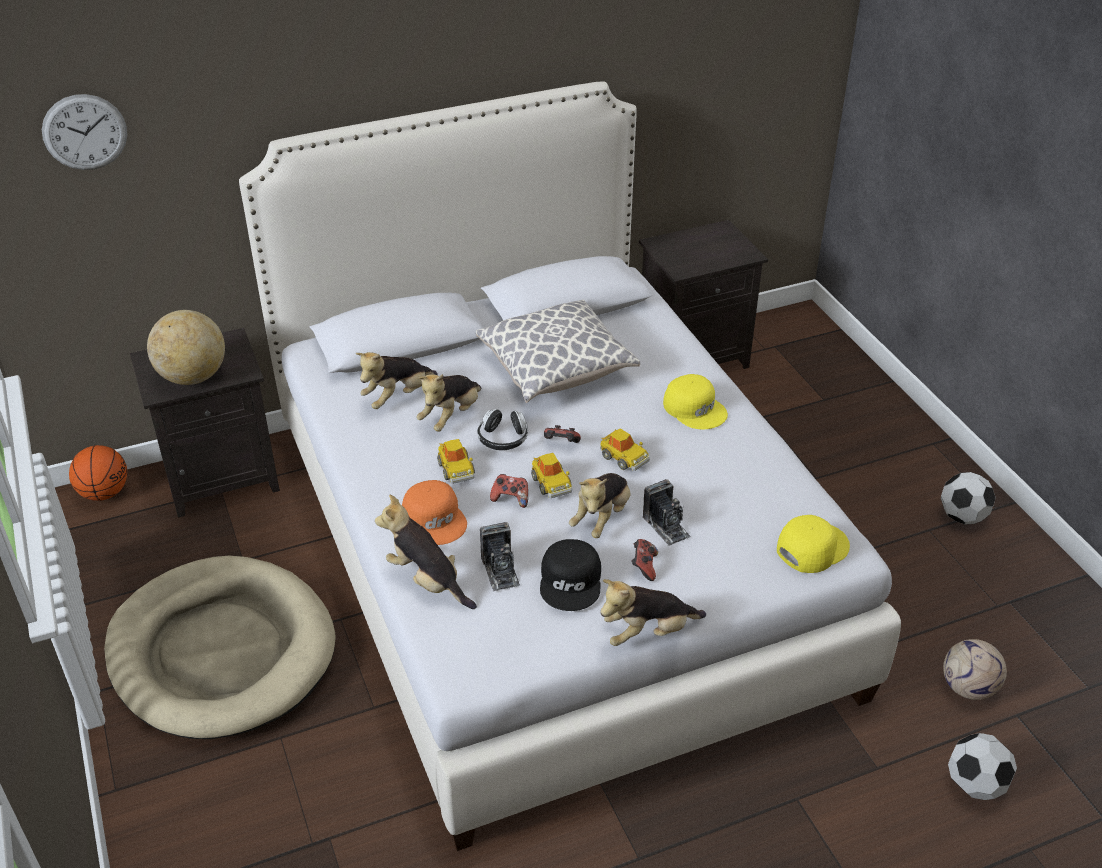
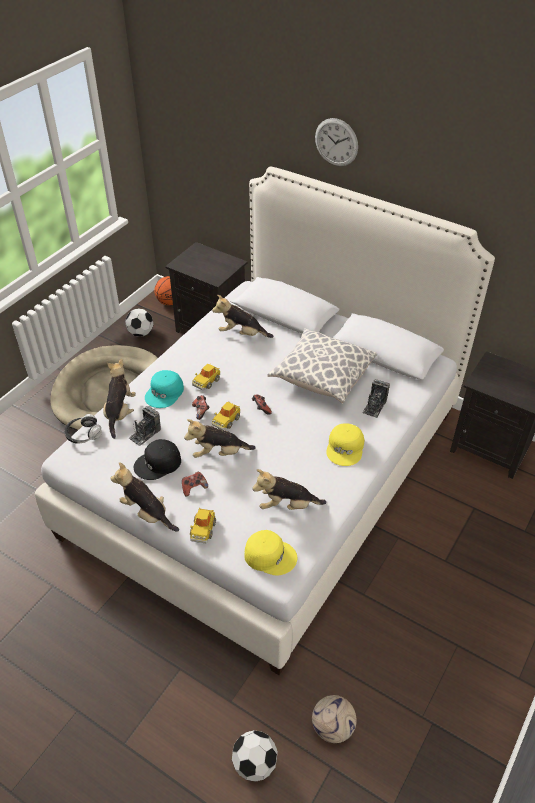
camera: 55 degrees right, 5 degrees up
(85, 132) = (194, 118): wall clock -> wall clock (336, 142)
(193, 377) = (197, 267): globe -> none
(435, 518) = (165, 393): orange cap -> turquoise cap
(451, 416) = (245, 359): plush toy -> plush toy (287, 505)
(503, 439) = (244, 386): headphones -> headphones (83, 434)
(623, 458) = (273, 438): toy car -> toy car (203, 529)
(666, 526) = (233, 482): camera -> camera (374, 406)
(962, 516) = (489, 660): football -> football (141, 333)

